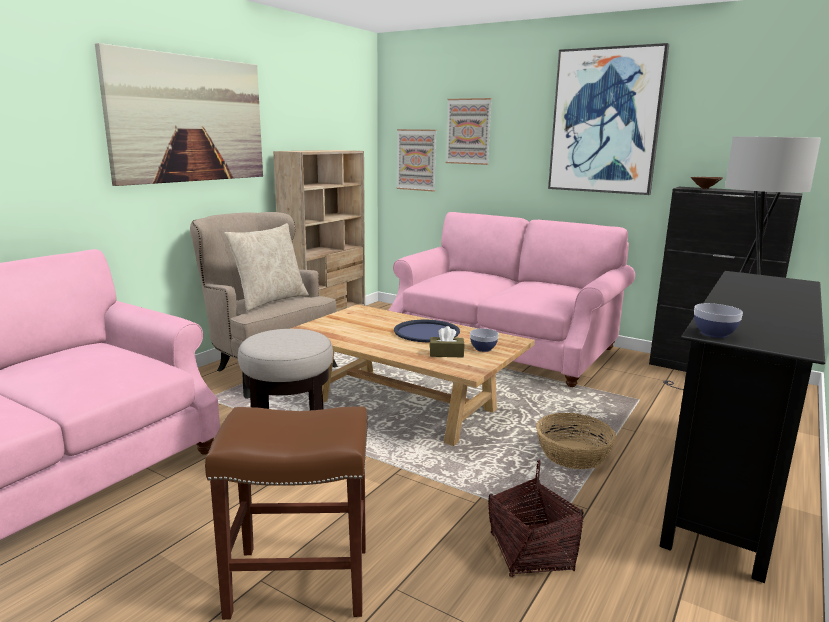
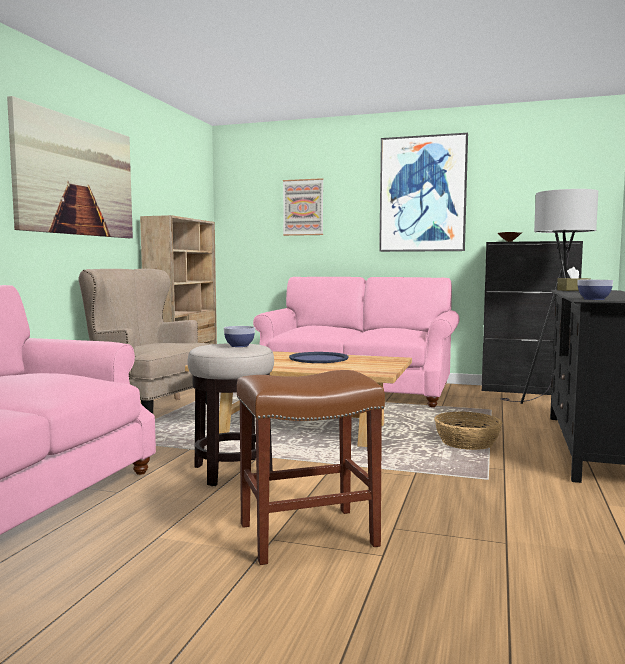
camera: 15 degrees left, 10 degrees down
(270, 301) = (159, 345): beige pillow -> none
(416, 160) = (254, 234): picture -> none
(446, 354) = (350, 367): brown tissue box -> brown tissue box (573, 290)
(483, 349) = (377, 363): bowl -> bowl (239, 346)
(530, 553) = (482, 496): basket -> none

